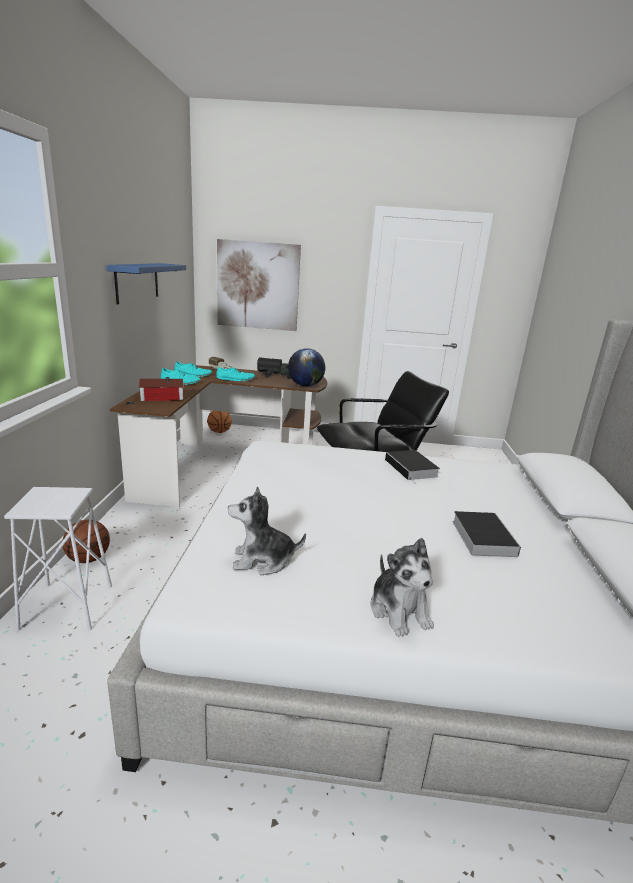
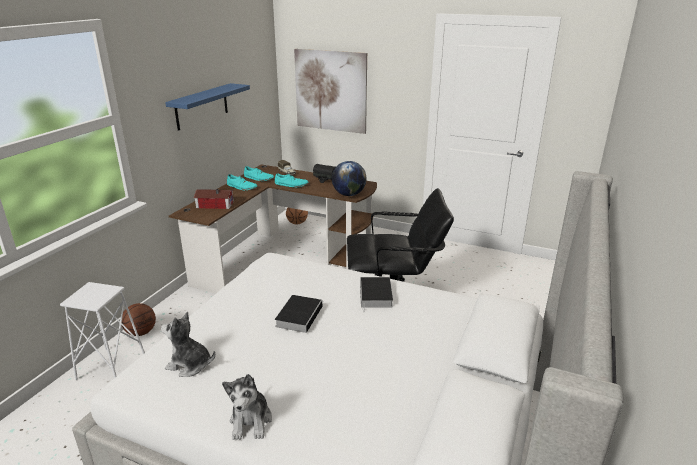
camera: 20 degrees right, 5 degrees up
(481, 536) = (374, 371): book -> book (299, 315)

